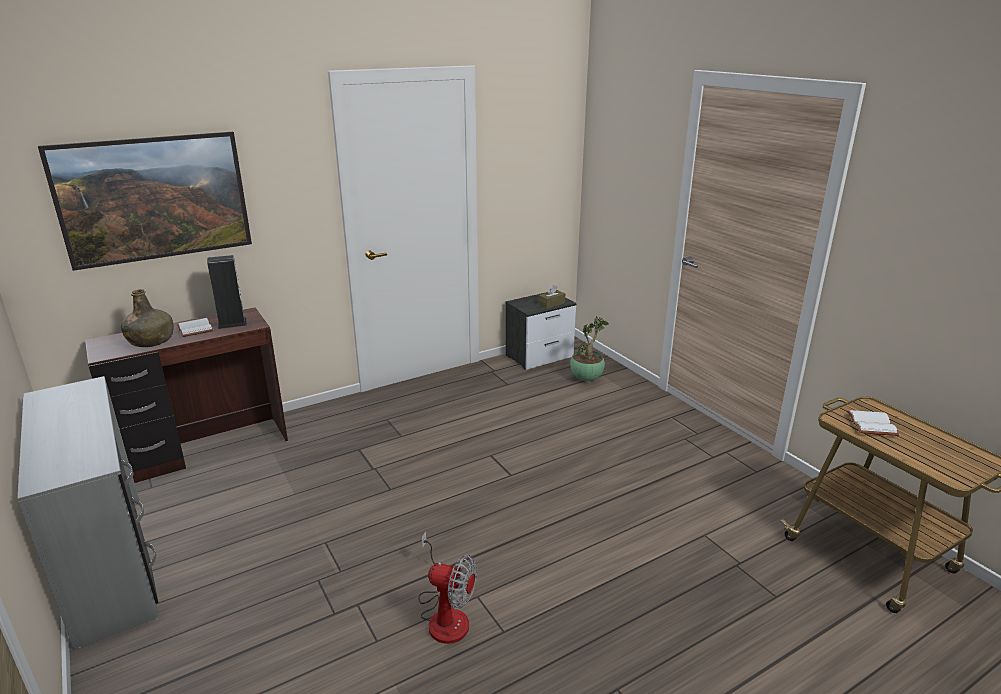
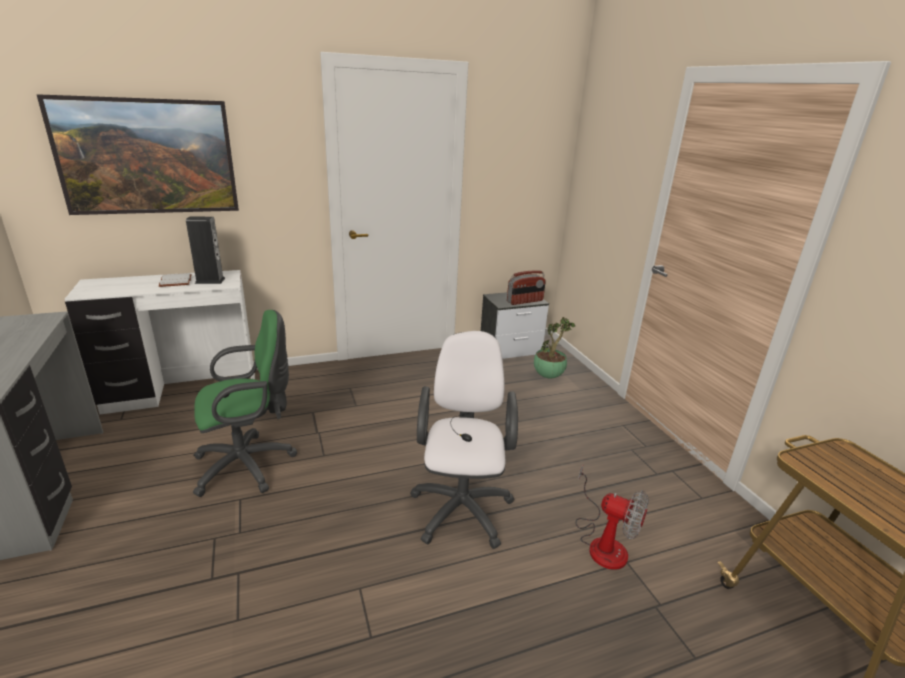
camera: 10 degrees right, 0 degrees up
(151, 341) = (131, 287): green bottle -> none
(205, 450) = (183, 392): brown desk -> white desk
(318, 509) = (250, 464): none -> green office chair
(445, 614) = (318, 603): fan -> fan (602, 542)
(544, 512) = (462, 505): none -> white office chair
(551, 304) = (525, 301): brown tissue box -> radio
(870, 424) = (843, 474): white book -> none

